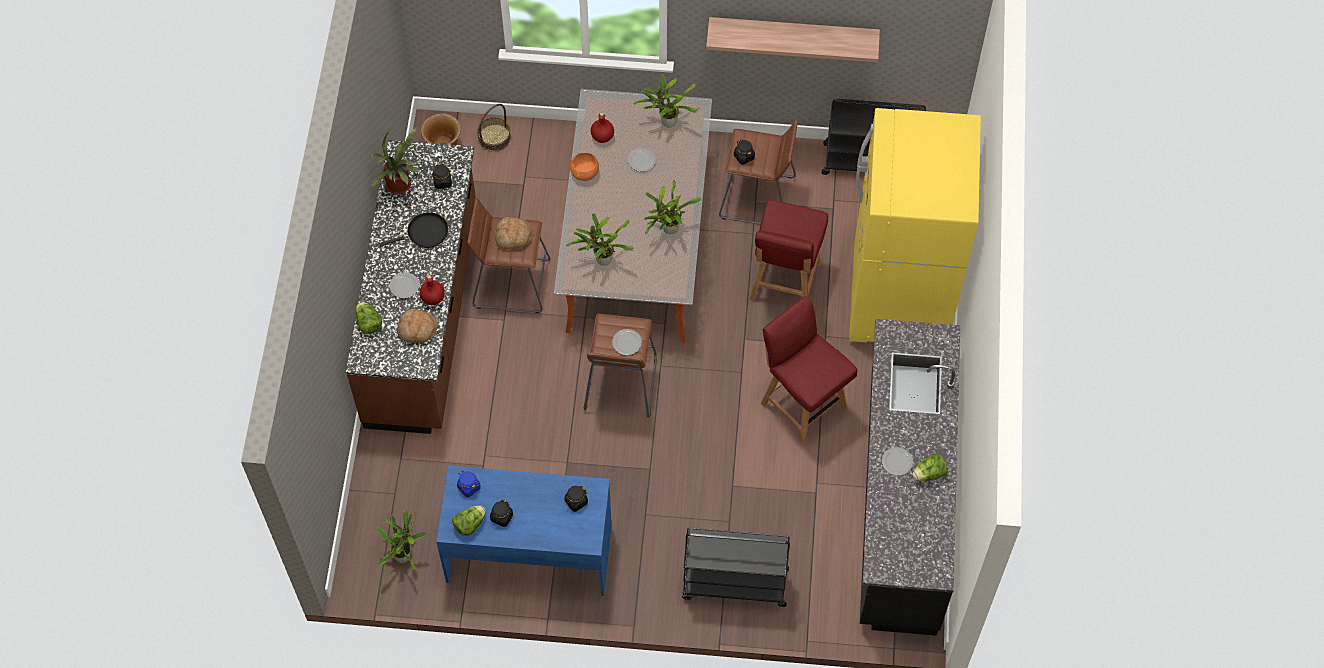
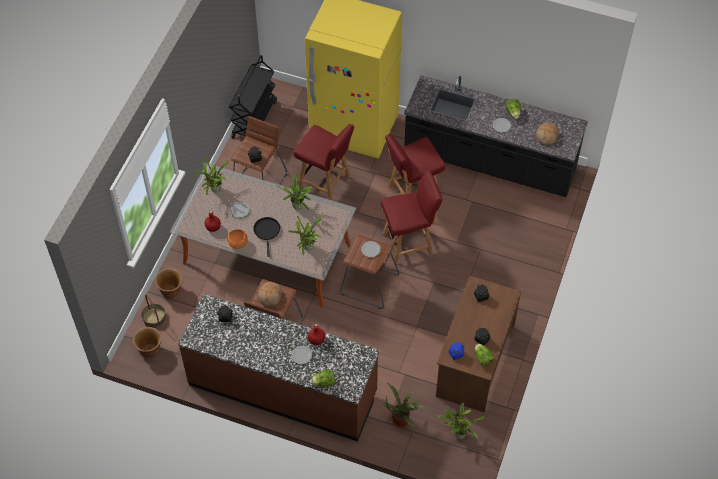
camera: 75 degrees left, 5 degrees down
(400, 186) = (220, 343): potted plant -> potted plant (402, 419)
(417, 330) = (338, 354): bread -> bread (546, 136)
(425, 233) = (263, 335): black frying pan -> black frying pan (267, 231)
(529, 552) = (474, 360): blue desk -> brown desk
(541, 144) = (171, 291): none -> brown planter
(710, 420) = (409, 243): none -> red chair
(734, 584) = (522, 256): black cart -> none
(793, 33) = (207, 83): shelf -> none

